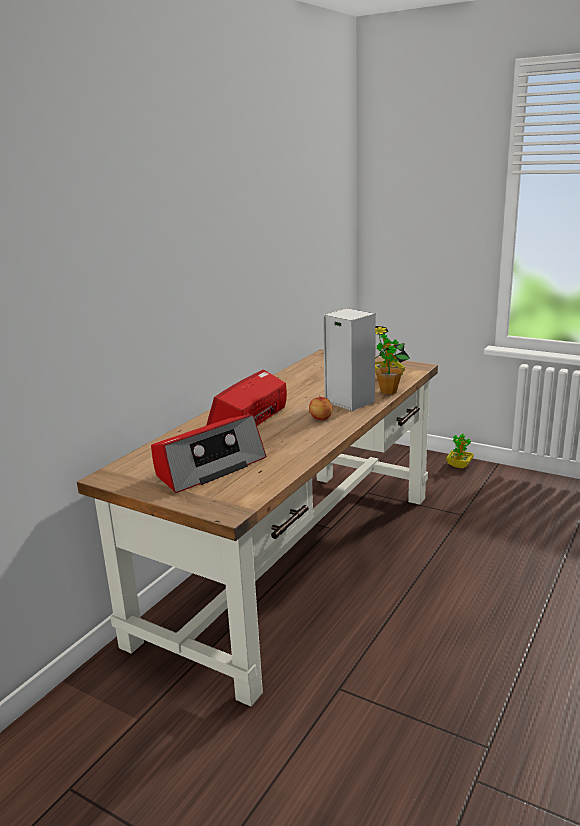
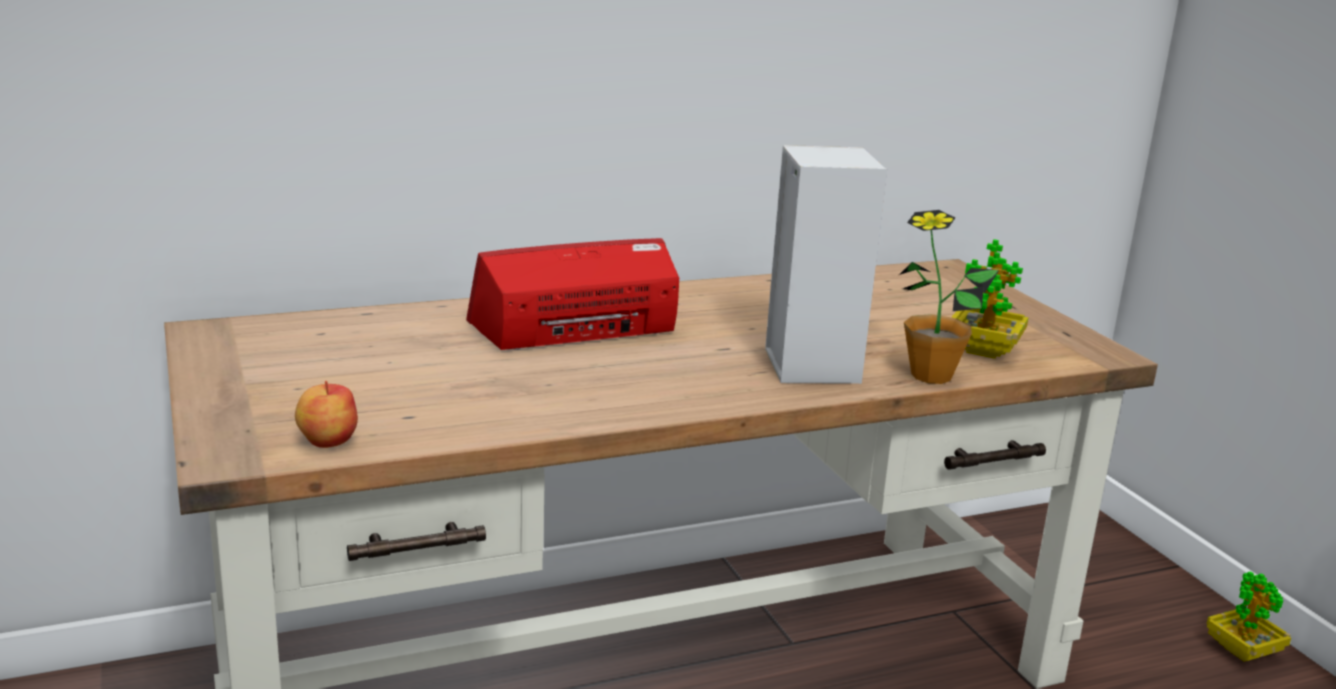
camera: 35 degrees right, 0 degrees up
(209, 467) = (355, 377): radio -> none
(320, 418) = (696, 373): apple -> apple (327, 441)

